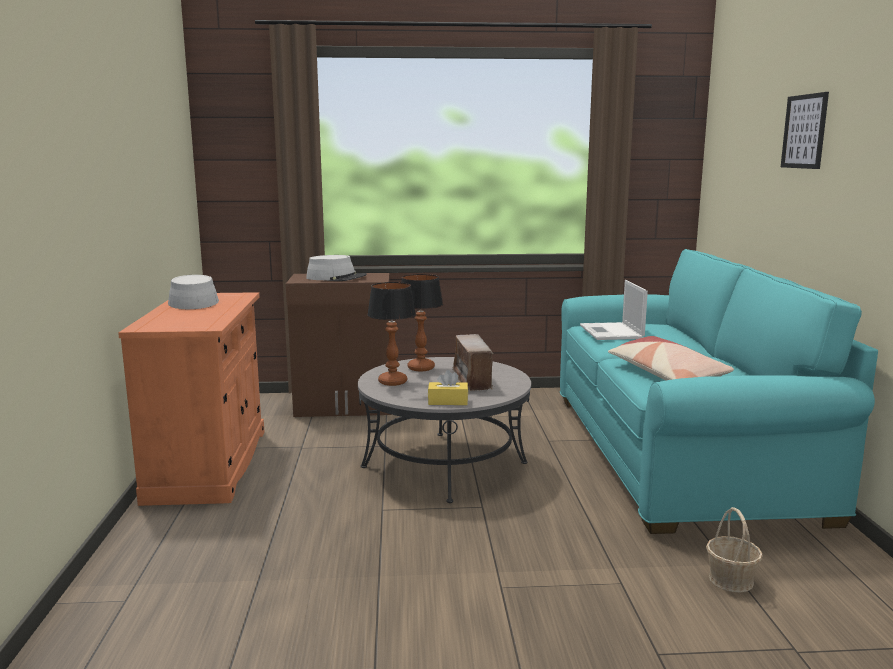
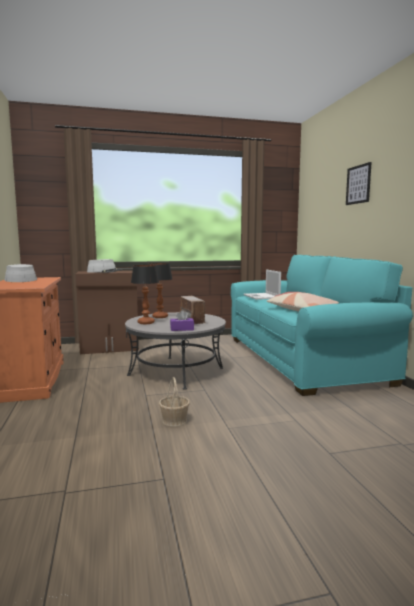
camera: 10 degrees left, 5 degrees down
(448, 401) = (182, 329): yellow tissue box -> purple tissue box
(731, 580) = (353, 414): basket -> basket (174, 420)

